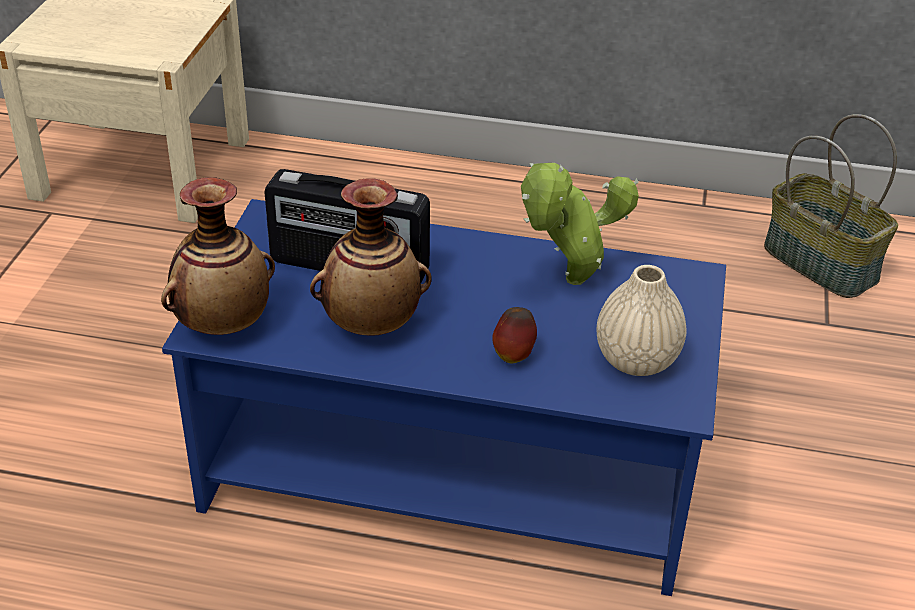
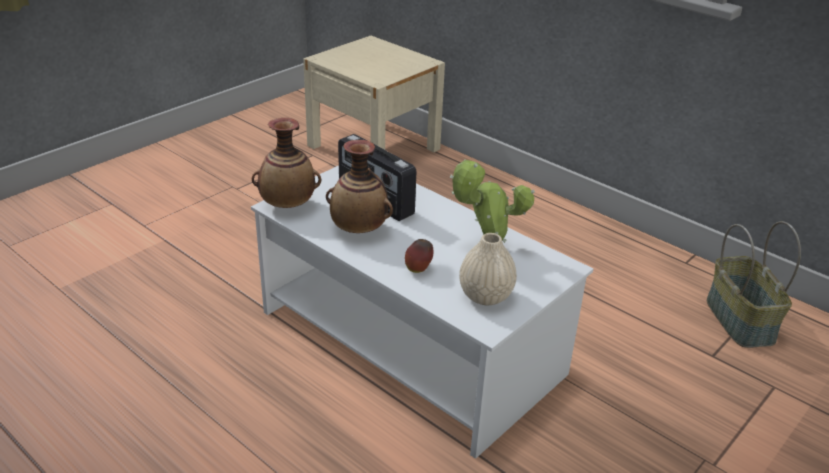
camera: 30 degrees right, 5 degrees down
(456, 465) = (411, 343): blue coffee table -> white coffee table

